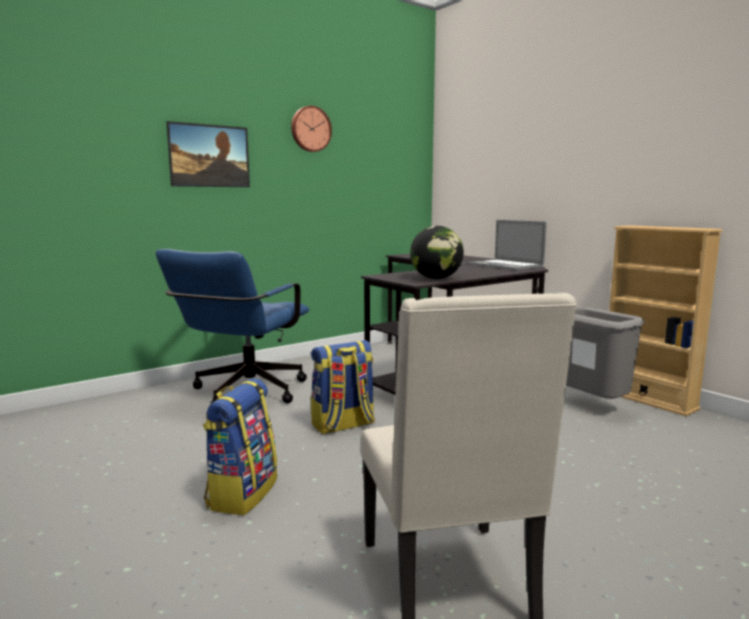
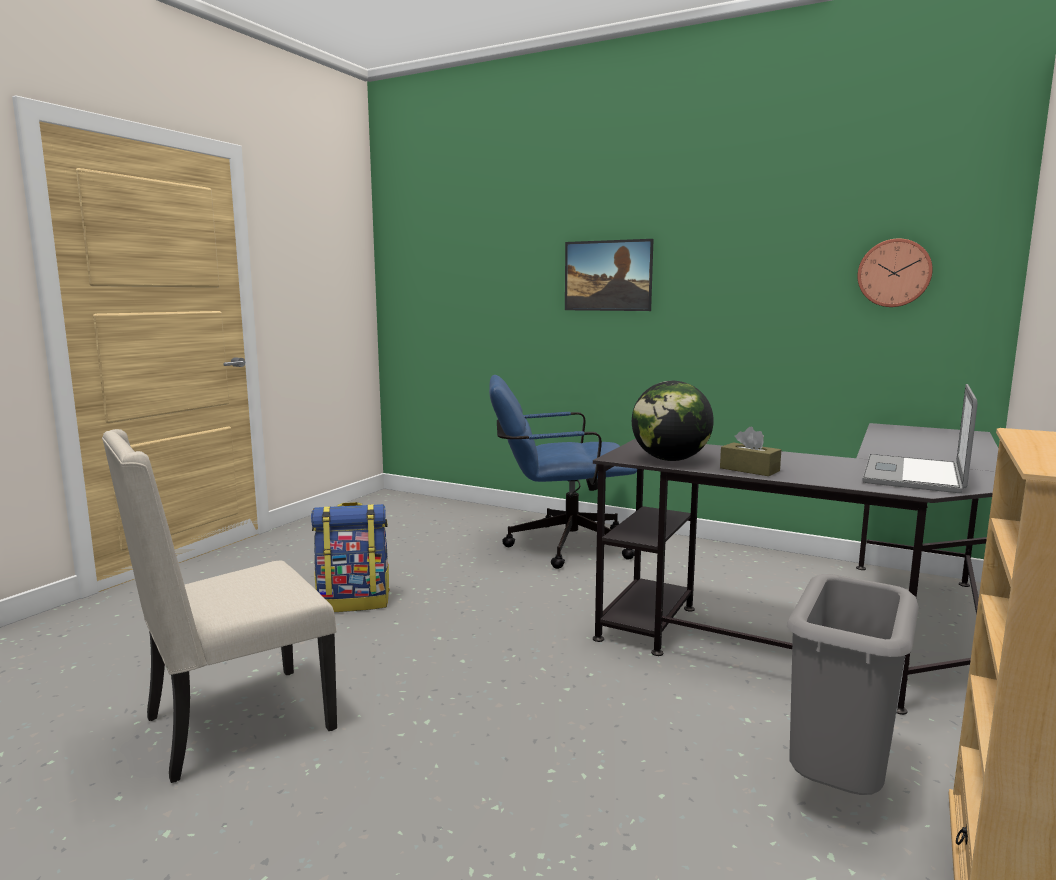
camera: 65 degrees right, 0 degrees up
(310, 129) = (746, 229): wall clock -> wall clock (894, 273)
(343, 425) = (528, 607): backpack -> none
(474, 275) = (749, 469): none -> brown tissue box

